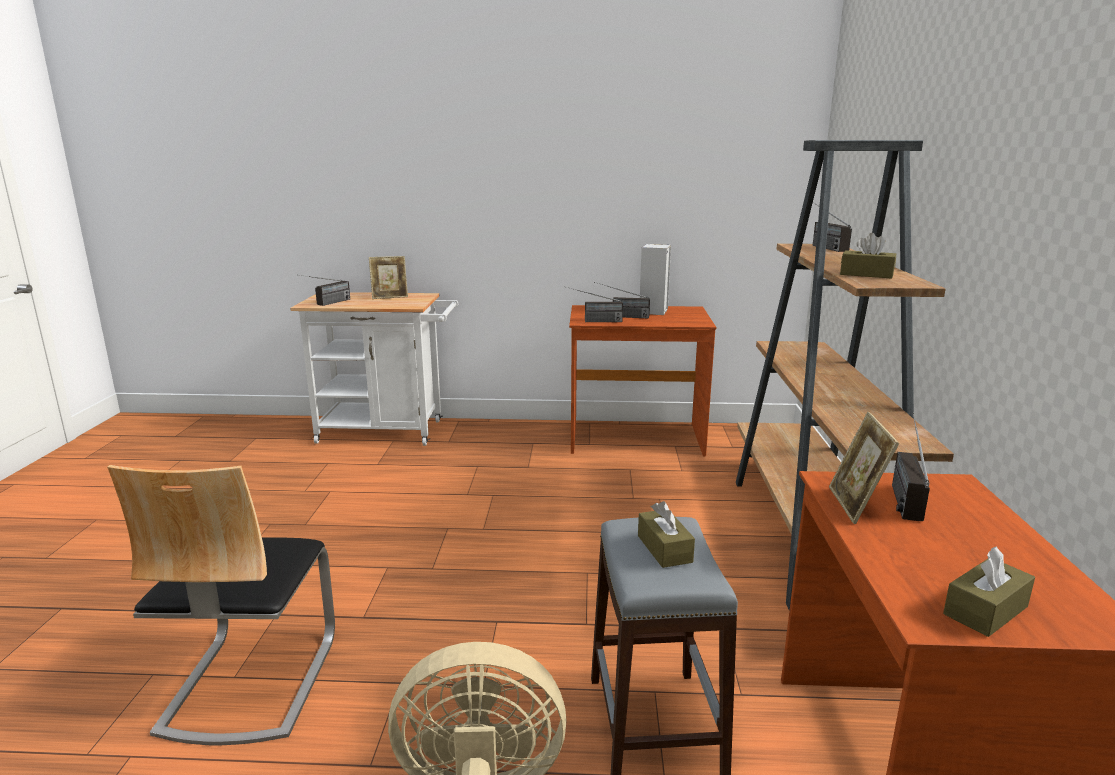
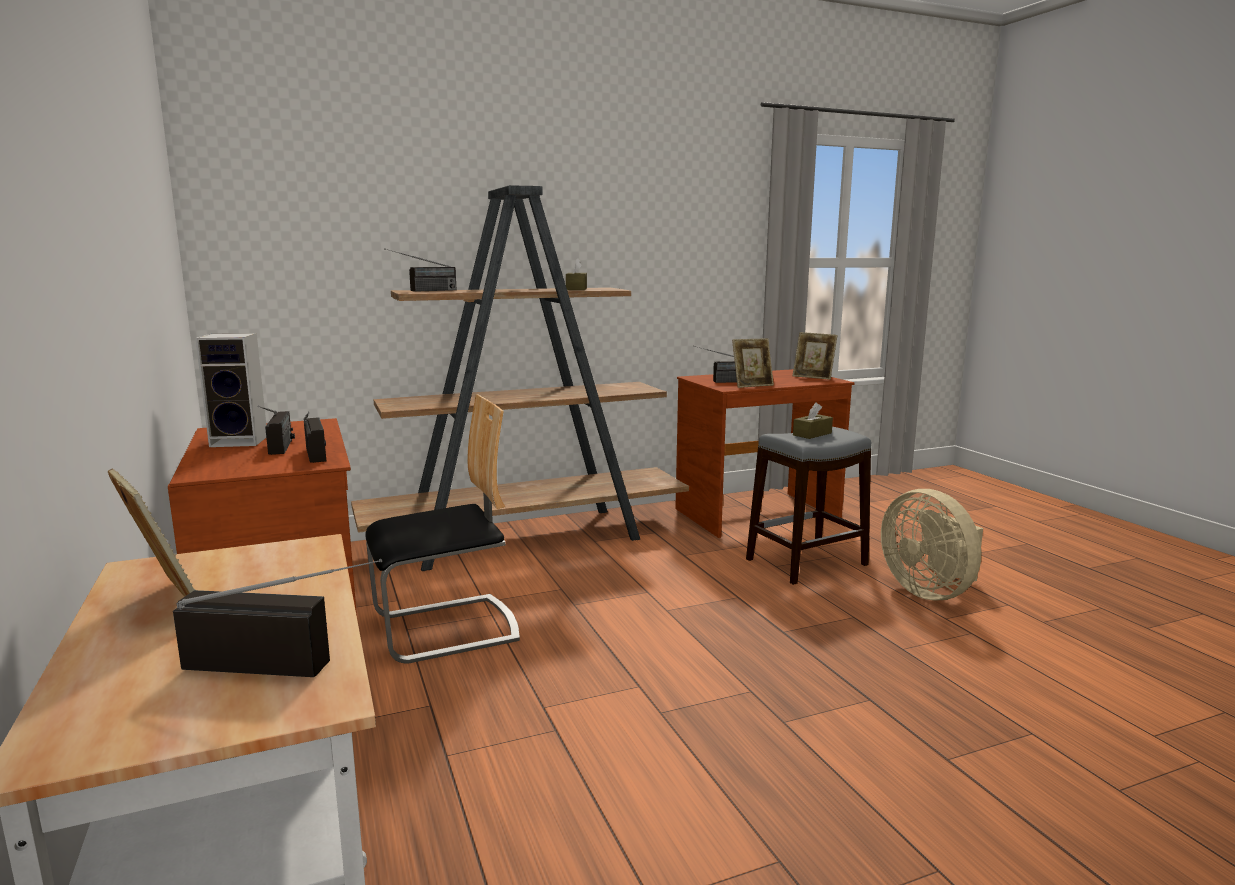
camera: 115 degrees left, 5 degrees down
(250, 681) = (1019, 720): chair -> chair (446, 629)
(985, 610) = (813, 377): brown tissue box -> picture frame

